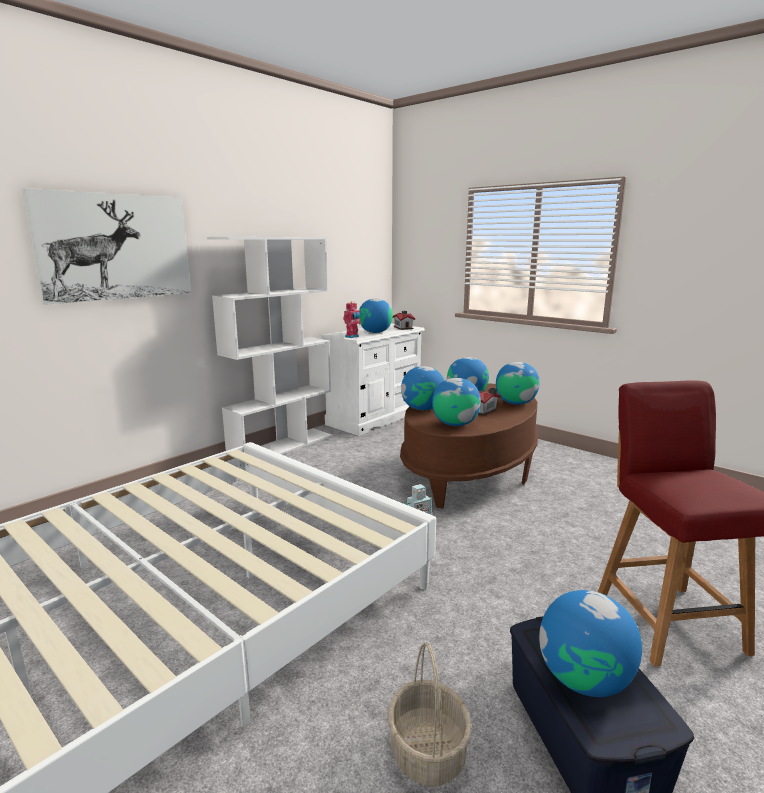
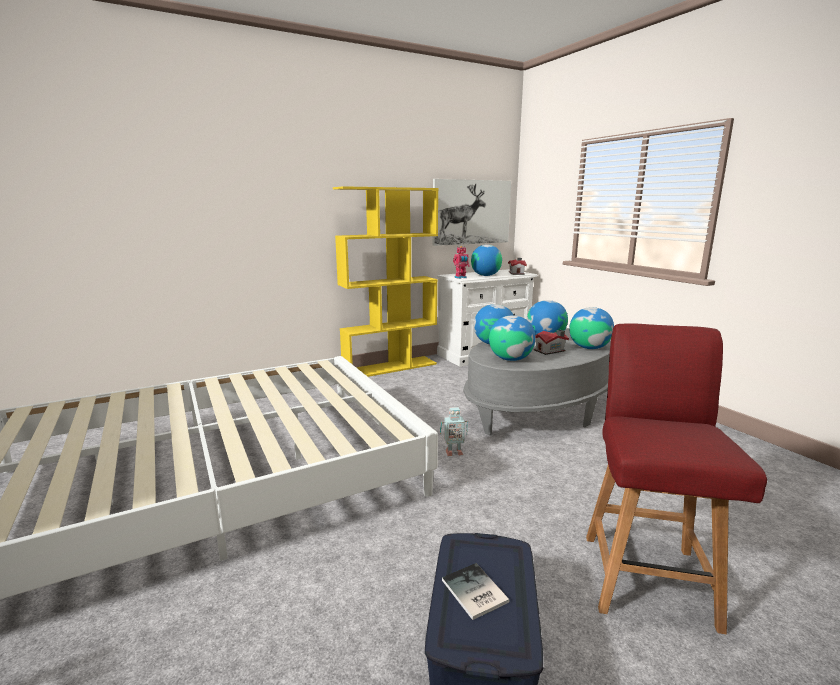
camera: 20 degrees right, 0 degrees up
(115, 247) = (258, 194): picture -> picture (471, 212)
(282, 446) = (390, 367): white bookcase -> yellow bookcase
(427, 751) = (338, 619): basket -> none
(470, 471) = (539, 408): brown coffee table -> grey coffee table
(584, 679) = (474, 593): globe -> book

